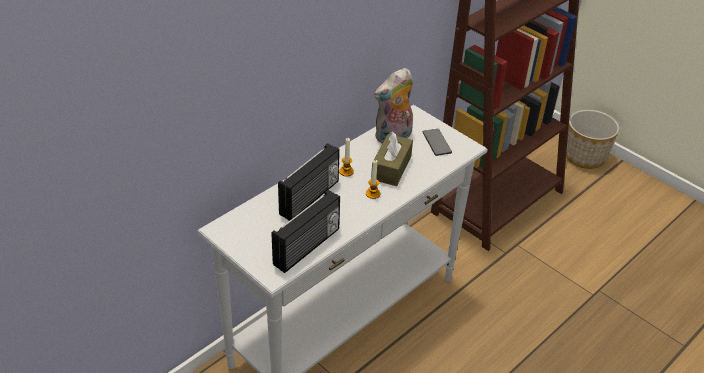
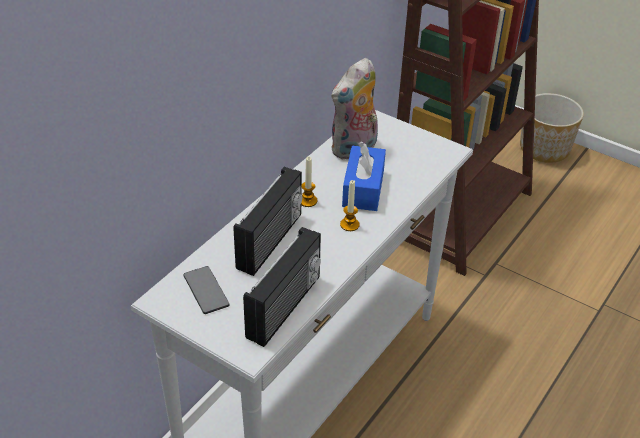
camera: 10 degrees left, 0 degrees up
(391, 168) = (363, 188): brown tissue box -> blue tissue box
(437, 143) = (410, 150): phone -> phone (206, 291)

